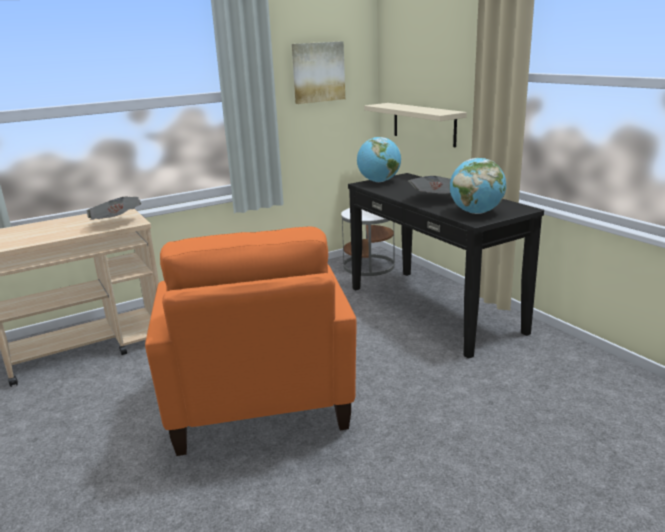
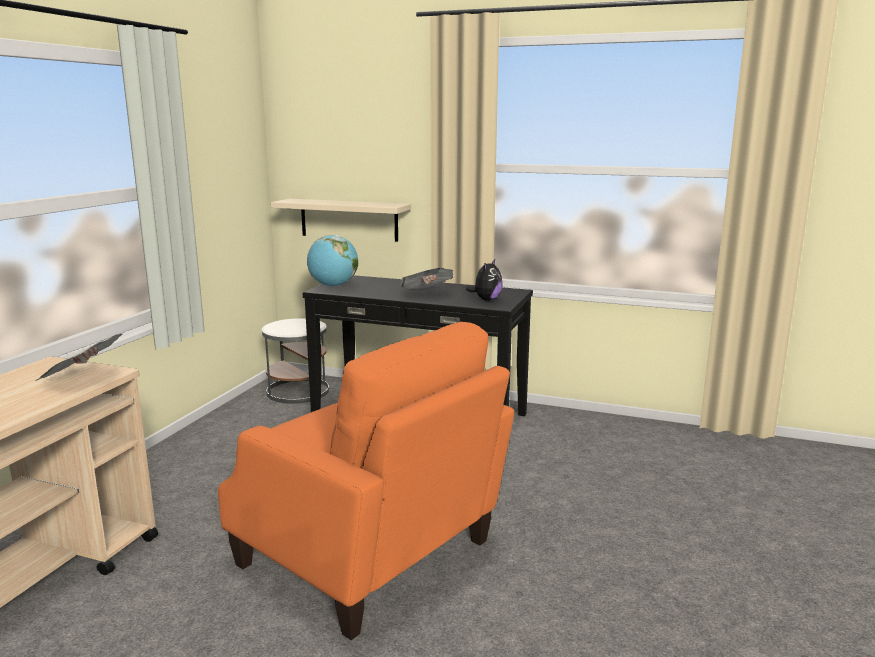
camera: 40 degrees left, 5 degrees down
(318, 72) = (218, 163): picture -> none
(476, 212) = (486, 300): globe -> plush toy

